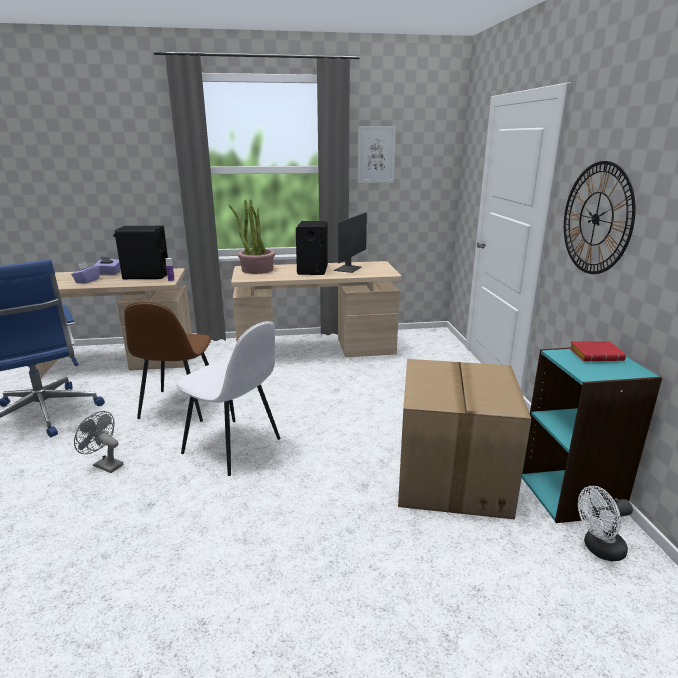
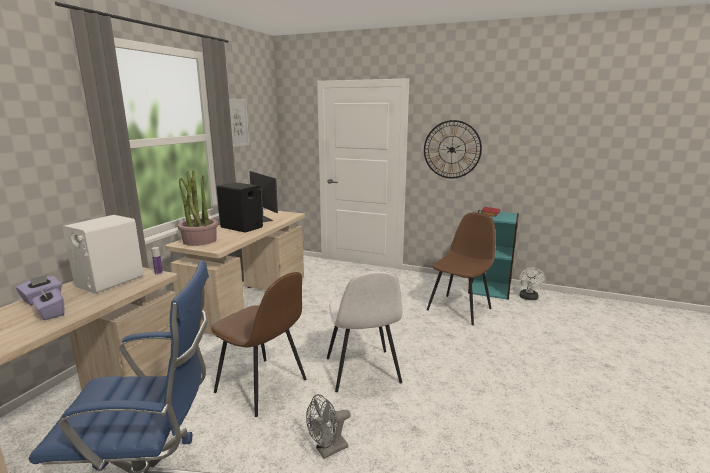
camera: 60 degrees left, 5 degrees down
(146, 276) = (109, 281): black speaker -> white speaker
(233, 447) = (363, 371): white chair -> white chair turned 105 degrees clockwise
(454, 478) = (460, 309): cardboard box -> brown chair

